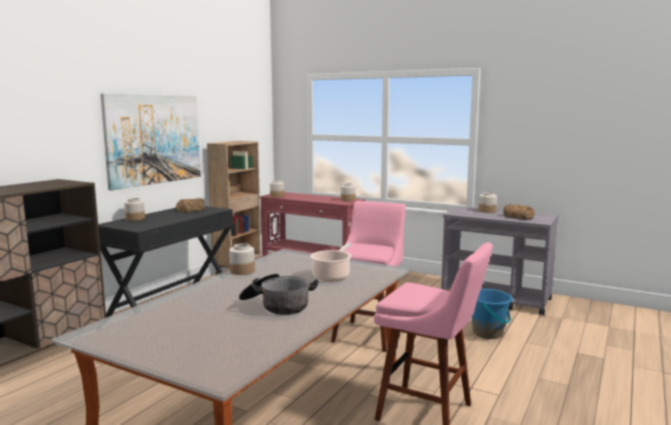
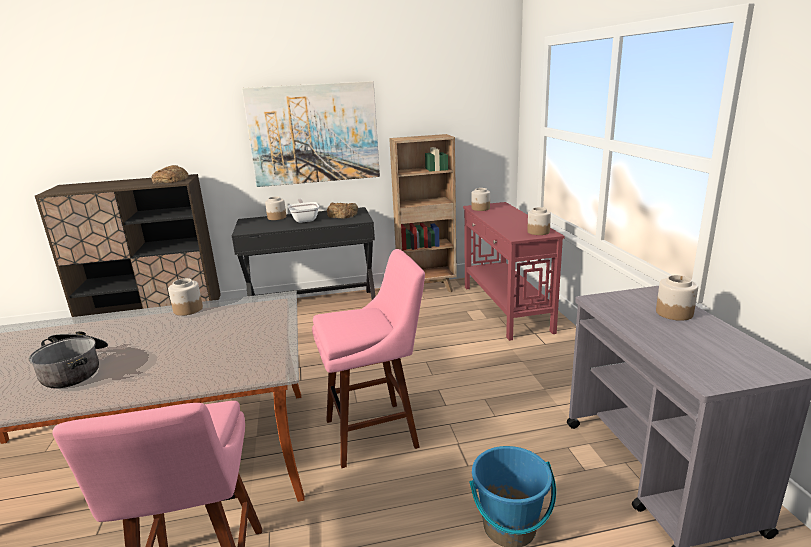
camera: 50 degrees right, 10 degrees up
(168, 216) = (305, 219): none -> frying pan
(332, 276) = (210, 351): cooking pot -> none
(518, 216) = (696, 348): bread -> bread (170, 180)

